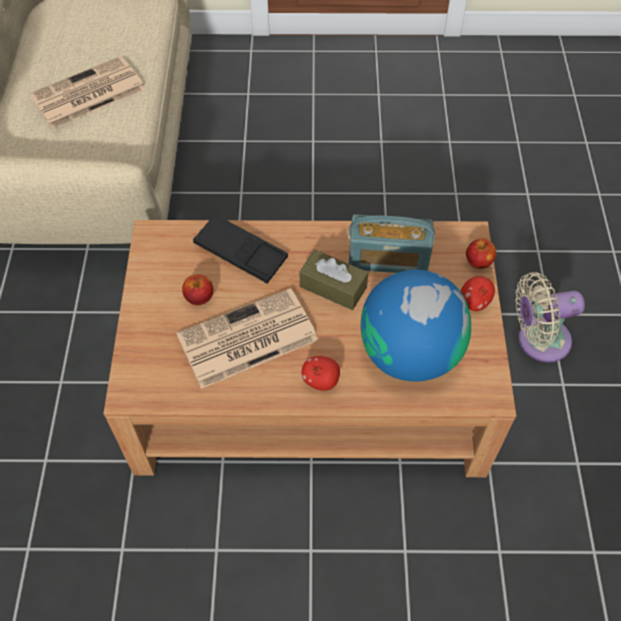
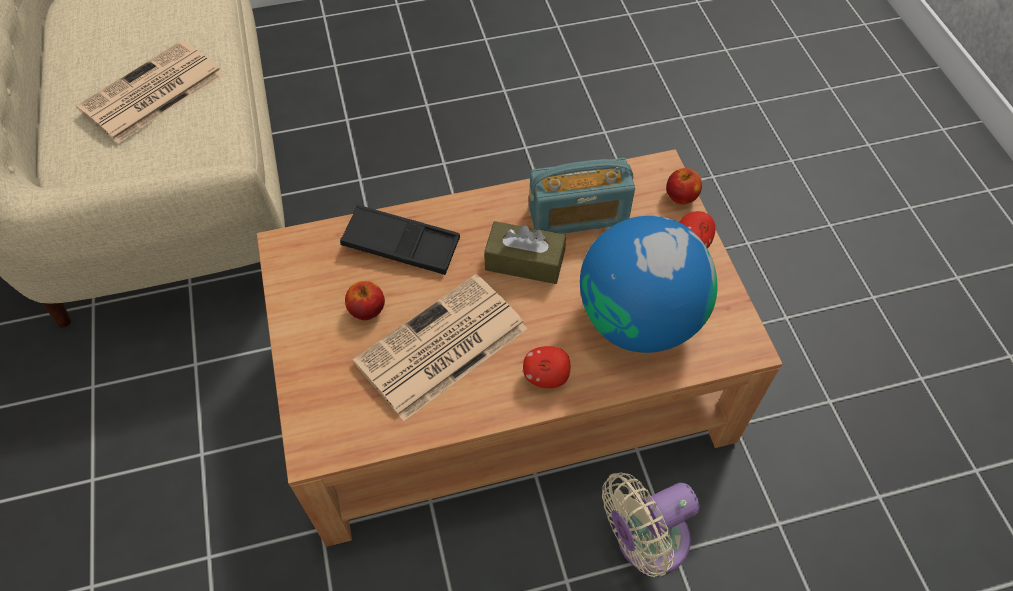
camera: 15 degrees left, 0 degrees up
(538, 340) = (744, 275): beige fan -> beige fan (645, 541)

